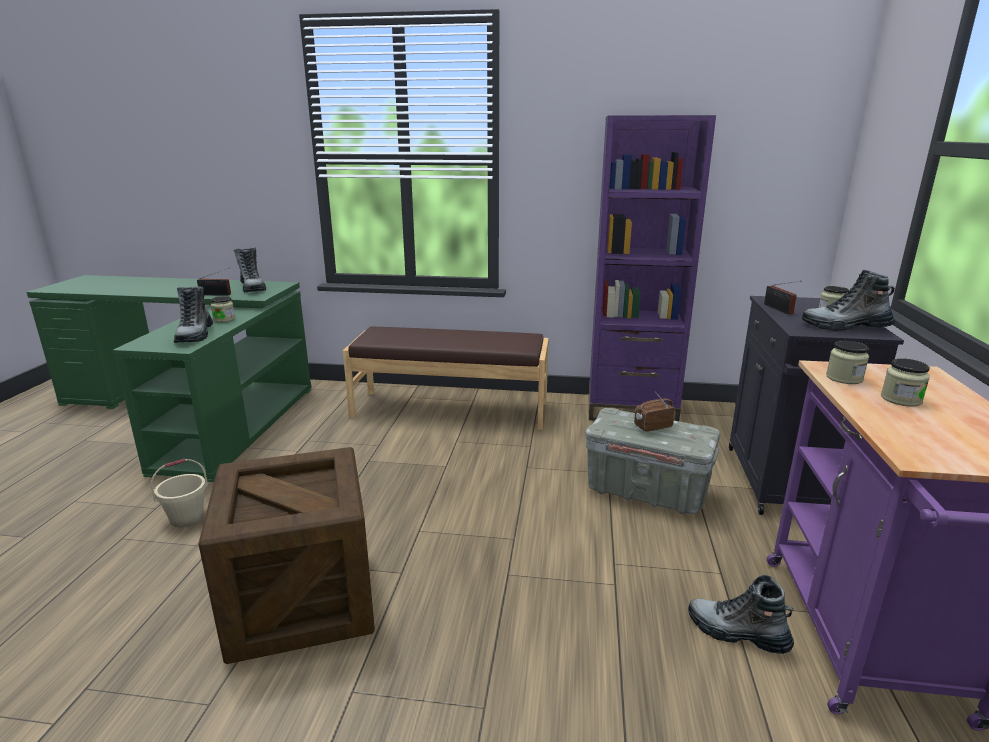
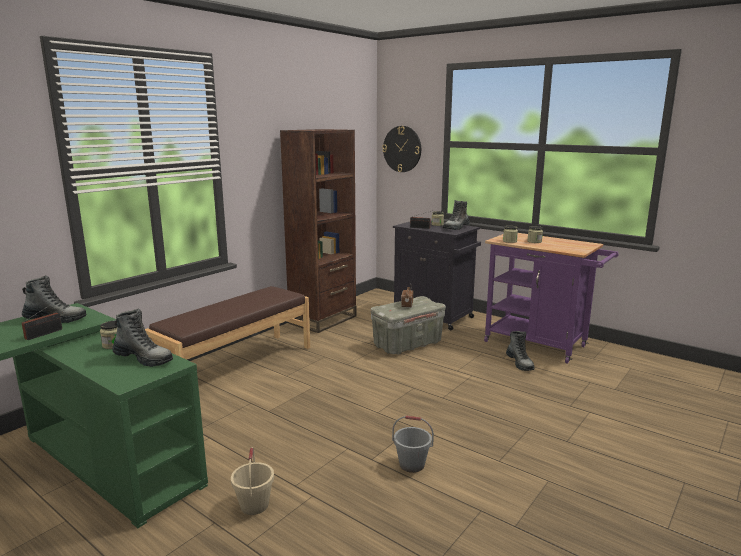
camera: 60 degrees left, 5 degrees down
(302, 600) = (411, 465): crate -> grey bucket
(631, 410) = (323, 320): purple bookcase -> brown bookcase
(737, 633) = (520, 363): boot -> boot turned 75 degrees counterclockwise
(879, 159) = (402, 149): none -> wall clock

